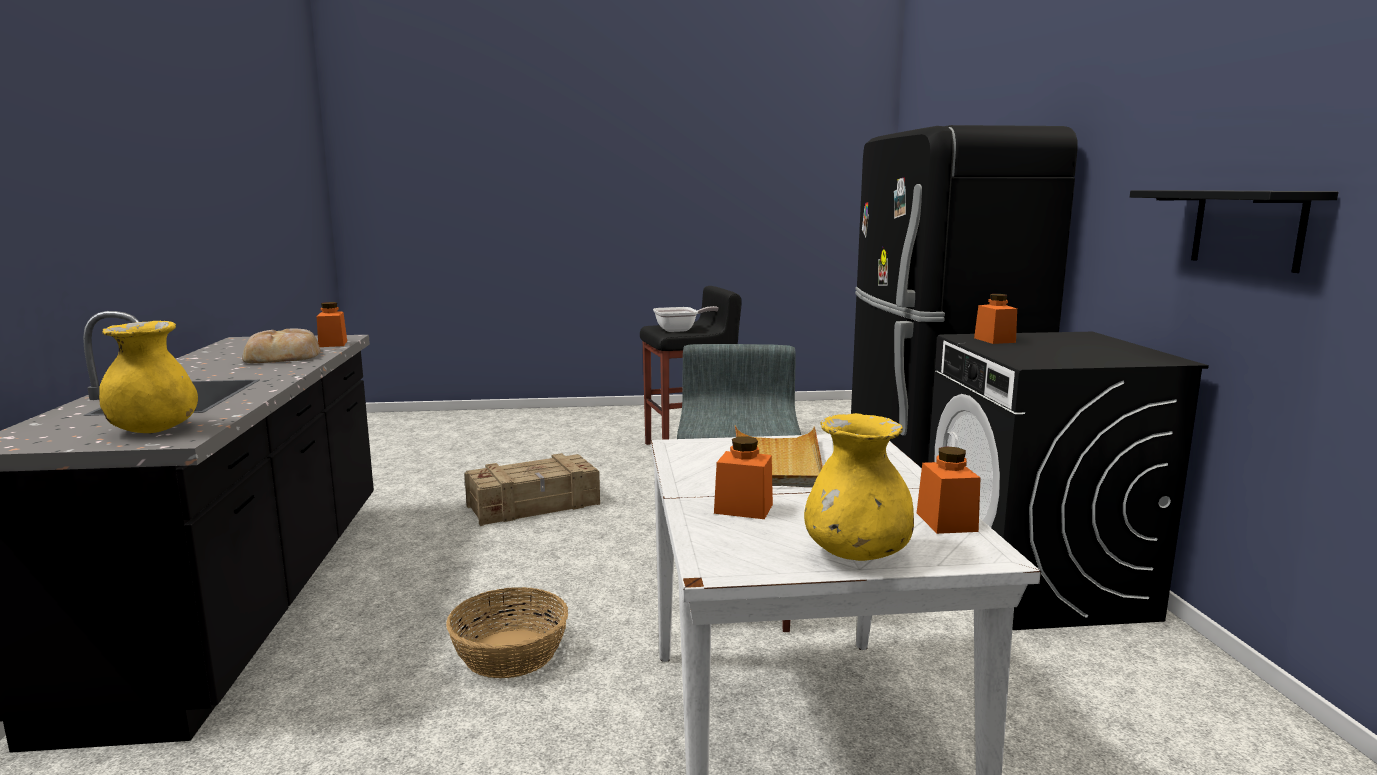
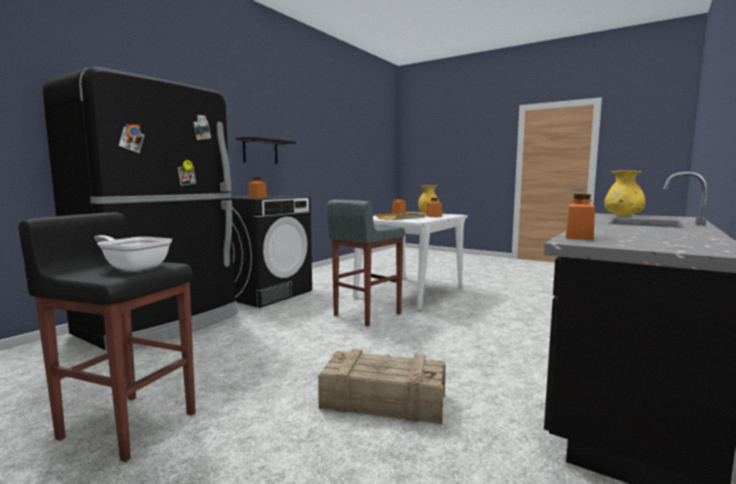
camera: 140 degrees left, 5 degrees down
(283, 355) = (616, 233): bread -> none
(509, 653) = (474, 324): basket -> none

